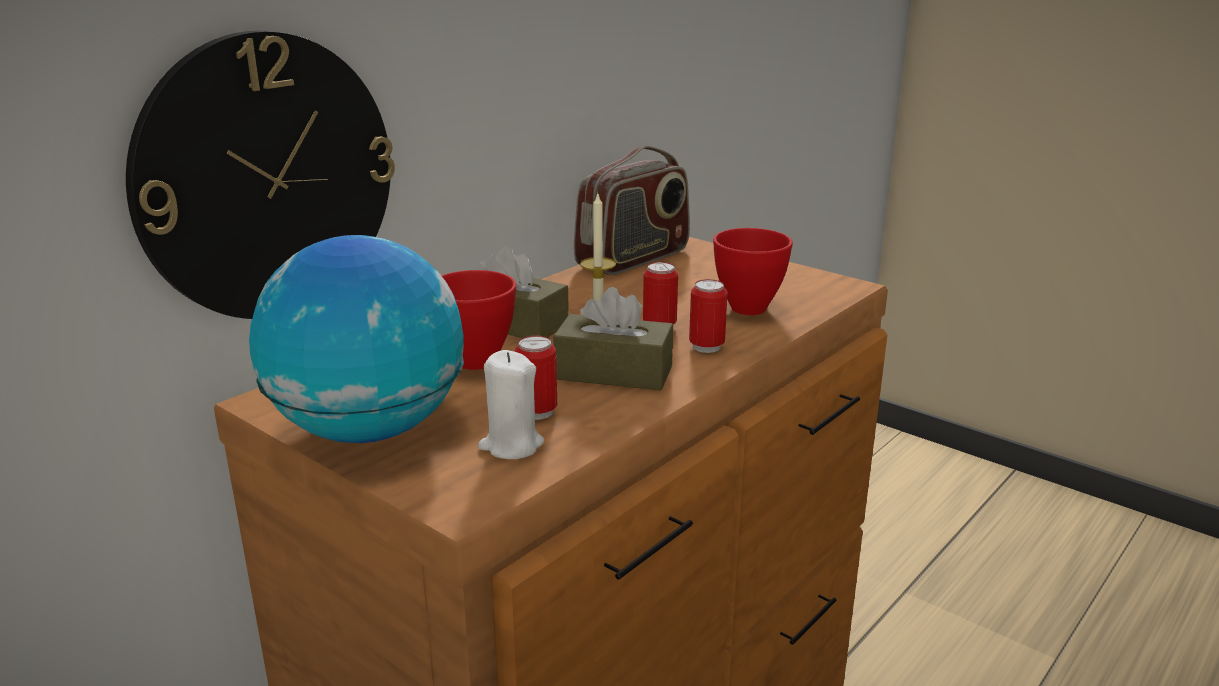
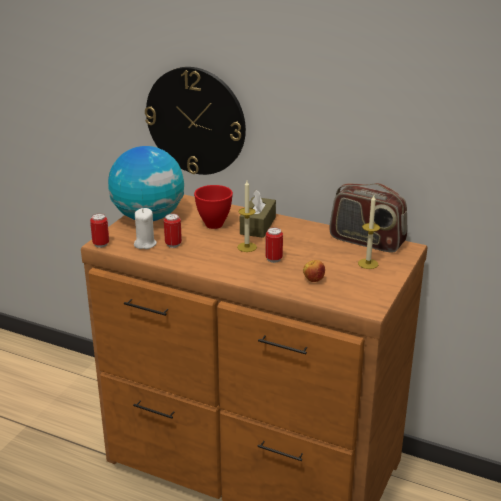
camera: 75 degrees right, 5 degrees up
(614, 372) = (216, 255): brown tissue box -> none
(706, 347) = (255, 273): can -> can (101, 244)
(708, 268) = (368, 263): none -> candle
(750, 308) = (313, 280): red bowl -> apple

